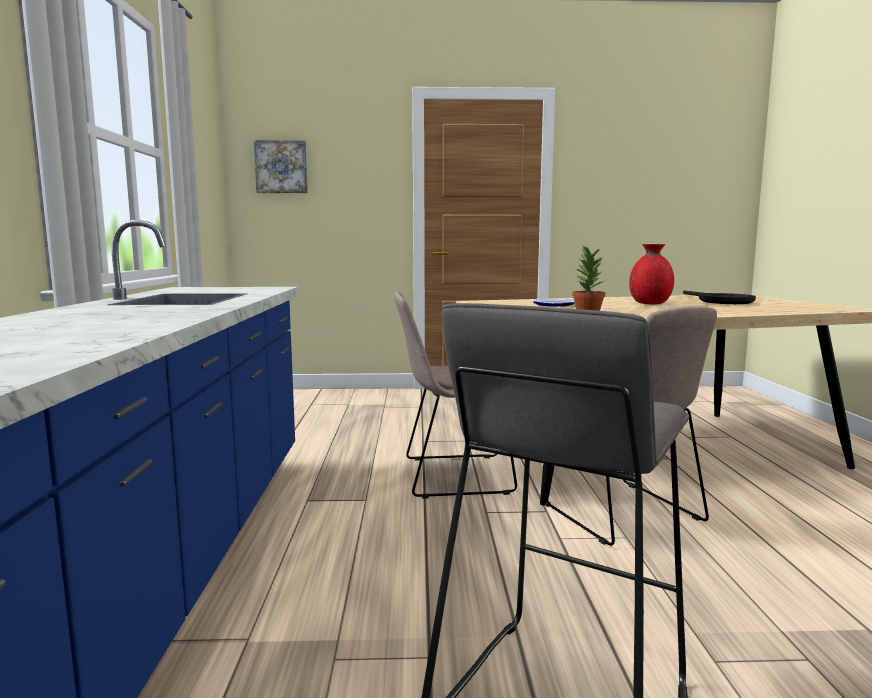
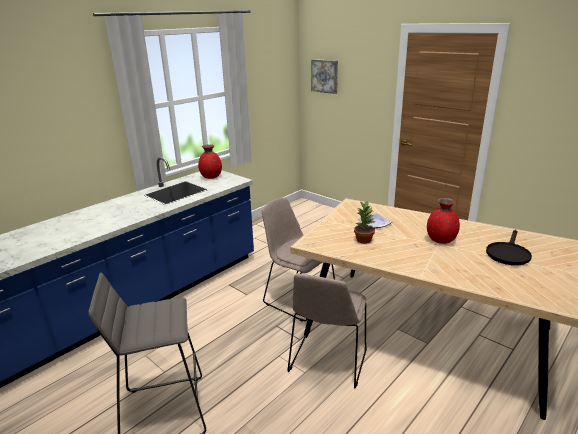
camera: 45 degrees right, 15 degrees up
(207, 289) = (211, 177): none -> red vase

